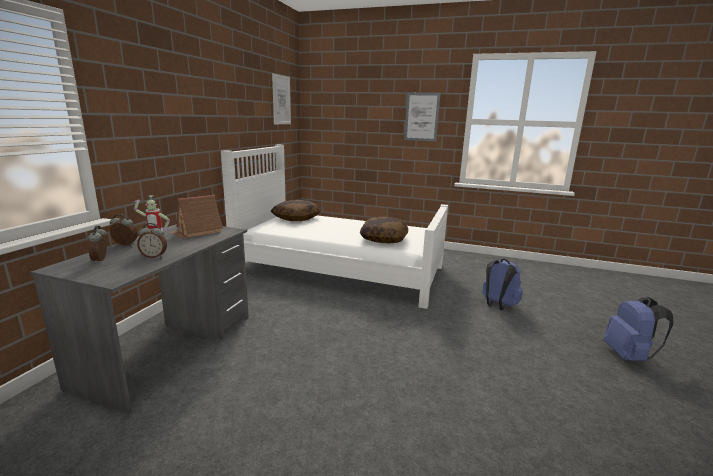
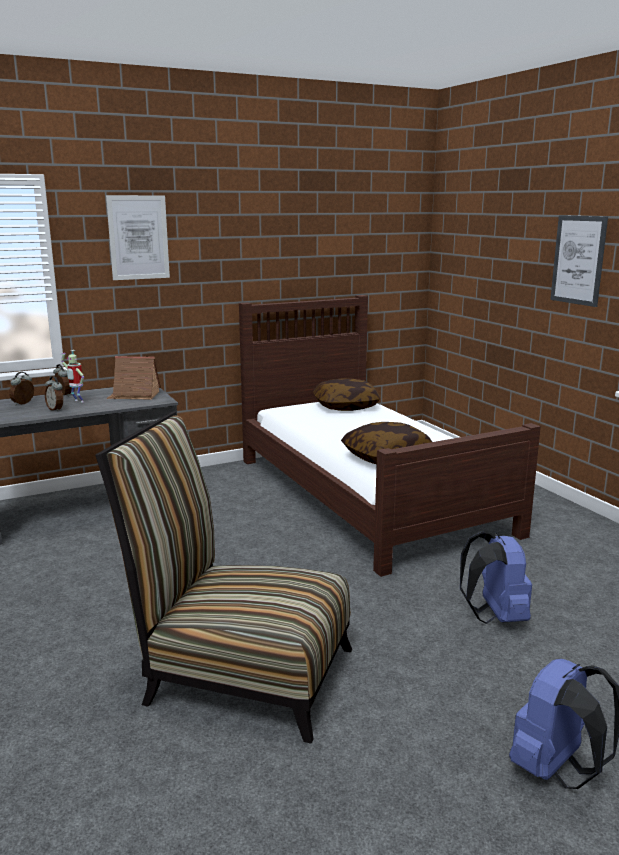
camera: 45 degrees right, 0 degrees up
(281, 100) = (379, 229): picture -> picture (138, 237)
(339, 270) = (367, 494): white bed -> brown bed
(472, 394) = (239, 672): none -> chair

